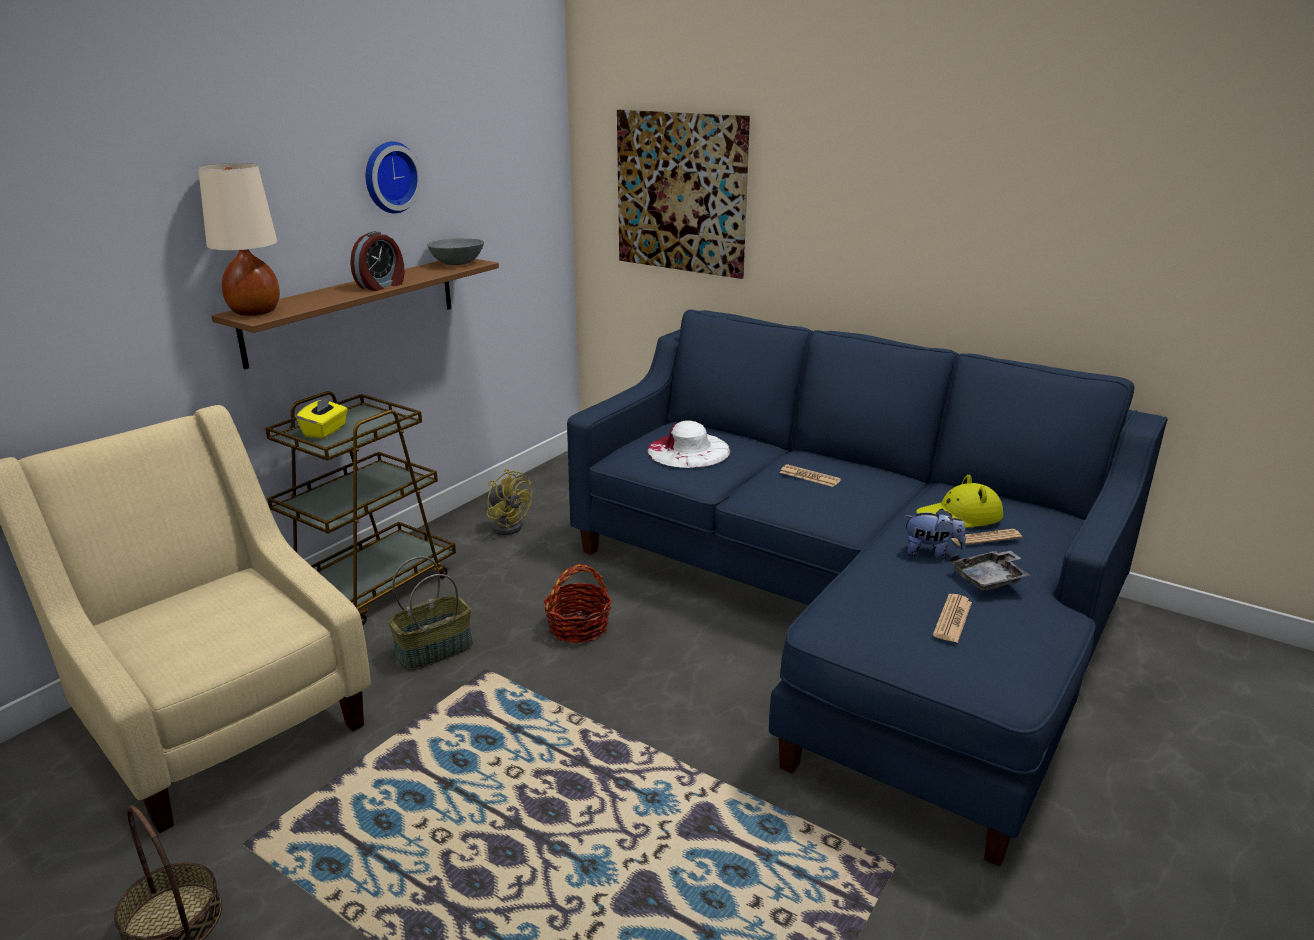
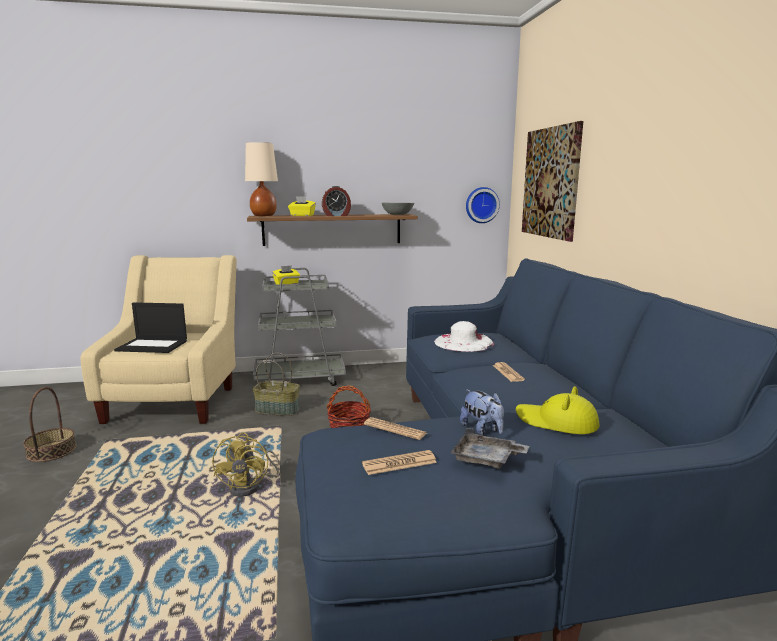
camera: 45 degrees right, 10 degrees down
(213, 635) = (153, 345): none -> laptop
(323, 297) = (302, 215): none -> yellow tissue box
(370, 588) = (300, 379): brown cart -> grey cart
(389, 177) = (365, 162): wall clock -> wall clock (481, 205)
(508, 525) = (399, 376): yellow fan -> yellow fan (250, 486)
(985, 538) = (547, 439): newspaper -> newspaper (395, 429)

